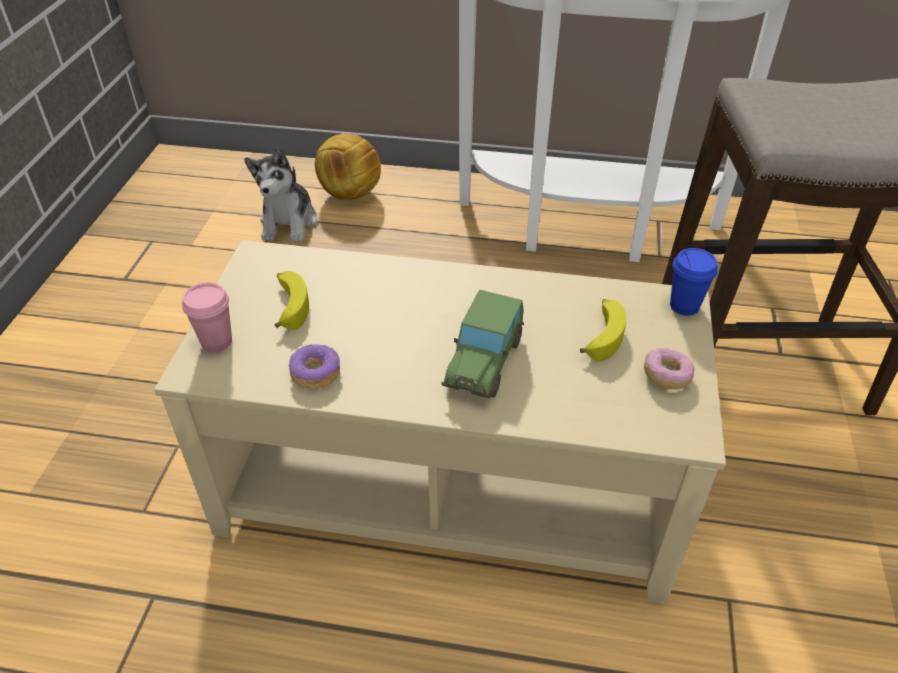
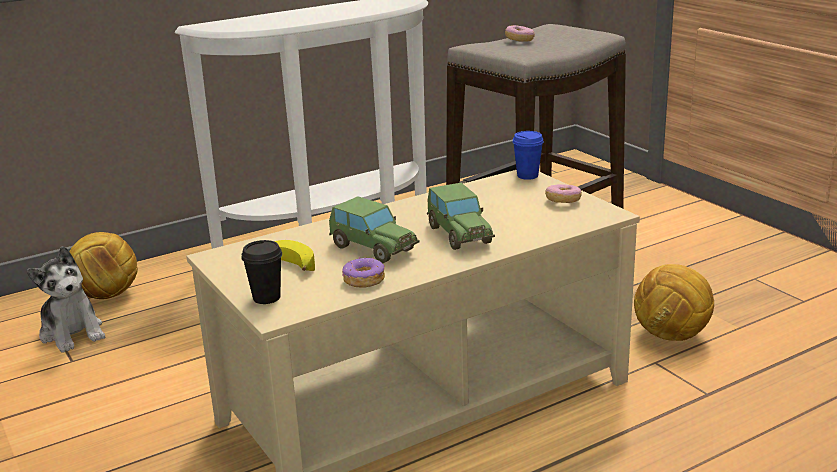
camera: 40 degrees left, 20 degrees down
(216, 342) = (266, 298): pink cup -> black cup
(383, 329) = (372, 248): none -> toy car
(602, 335) = (504, 201): banana -> none
(793, 577) = (671, 336): none -> football
(837, 98) = (519, 40): none -> donut

